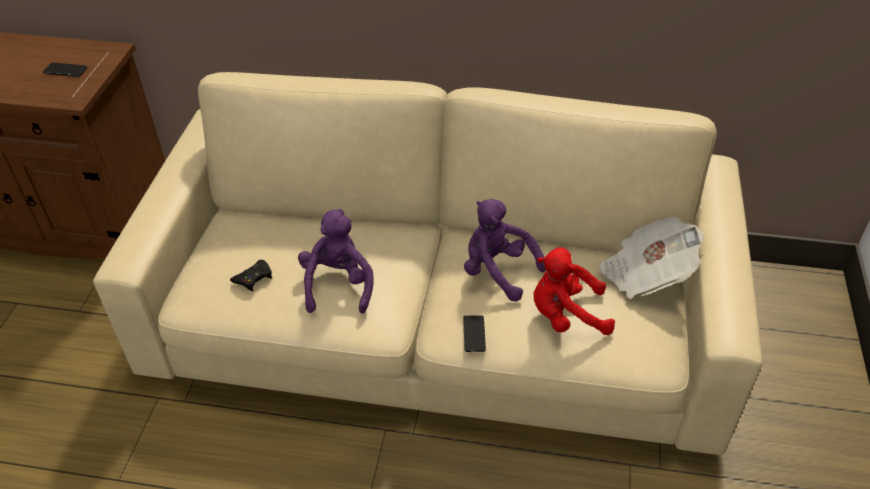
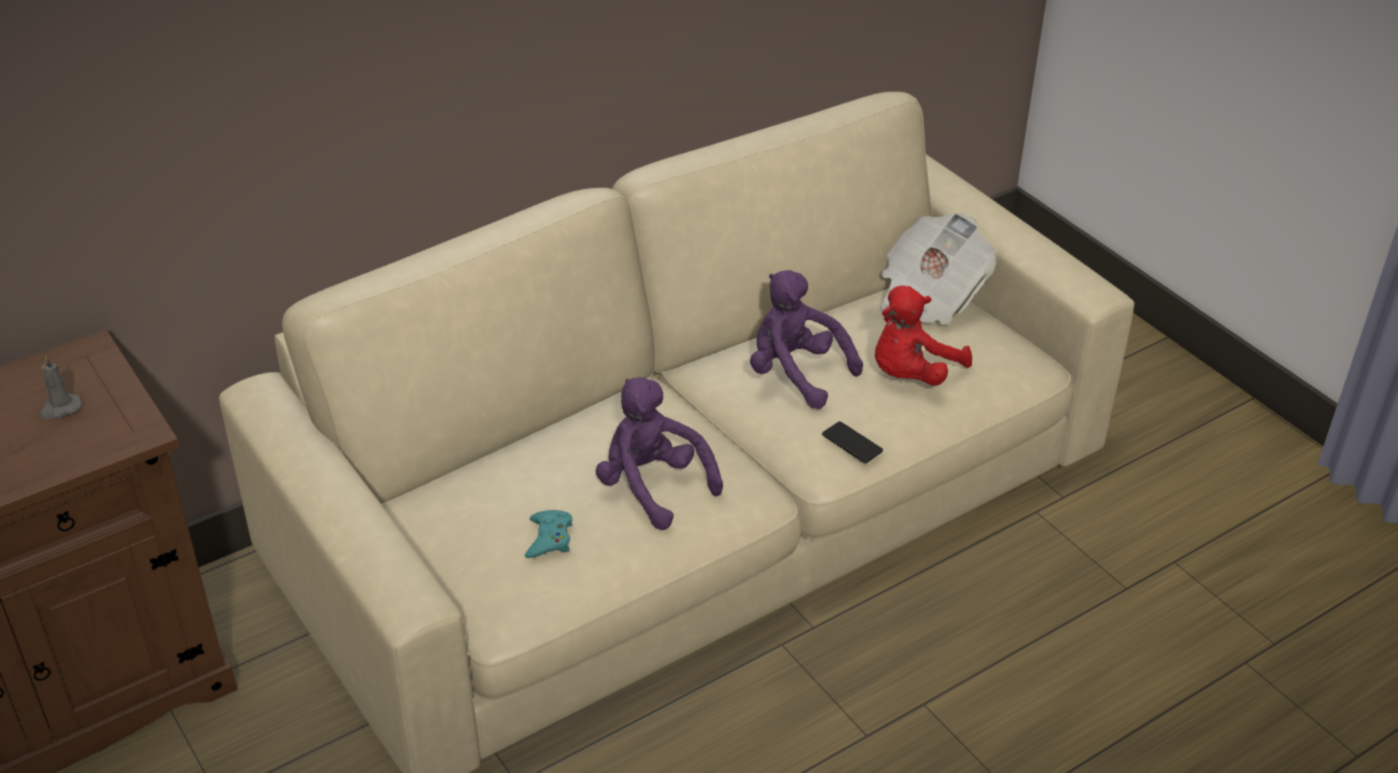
camera: 45 degrees left, 5 degrees down
(65, 70) = (60, 409): phone -> grey candle
(253, 278) = (549, 538): black game controller -> turquoise game controller
(498, 271) = (796, 374): purple plush toy -> purple plush toy turned 45 degrees clockwise

